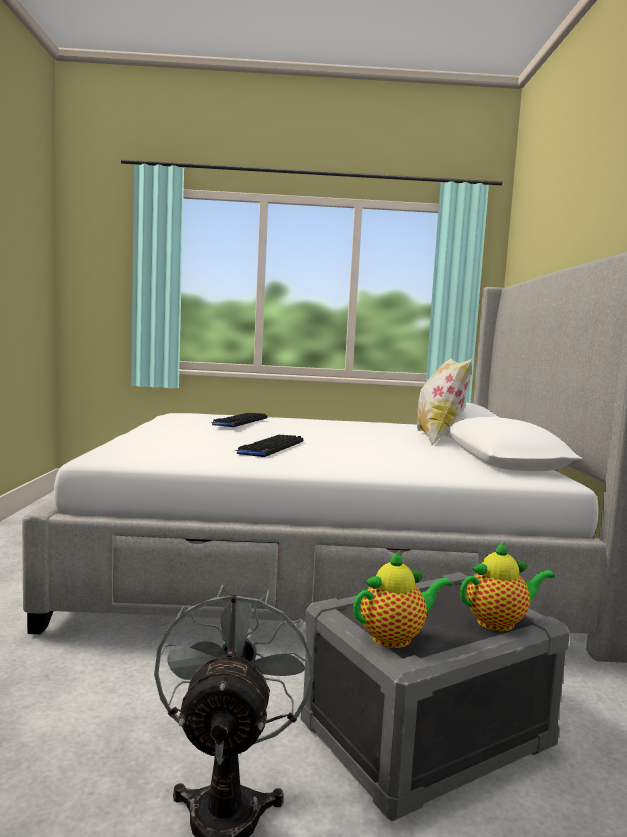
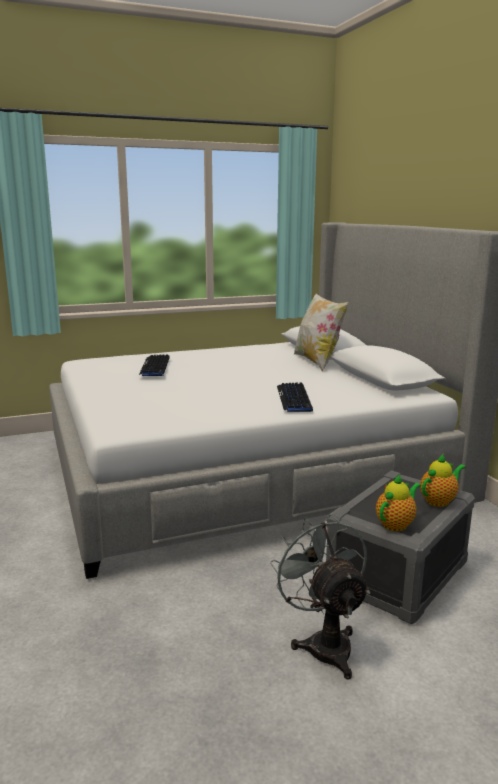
camera: 20 degrees left, 10 degrees up
(270, 447) = (220, 395): keyboard -> keyboard (294, 398)

